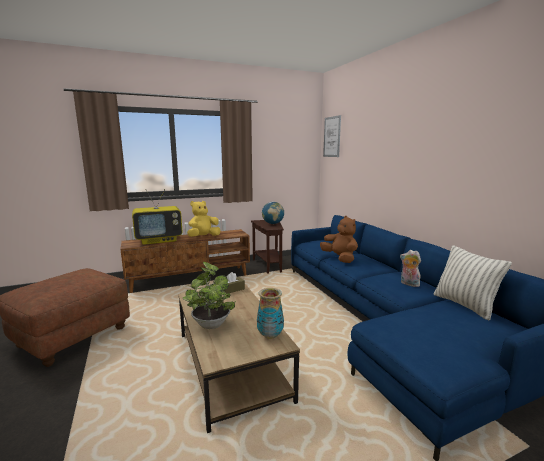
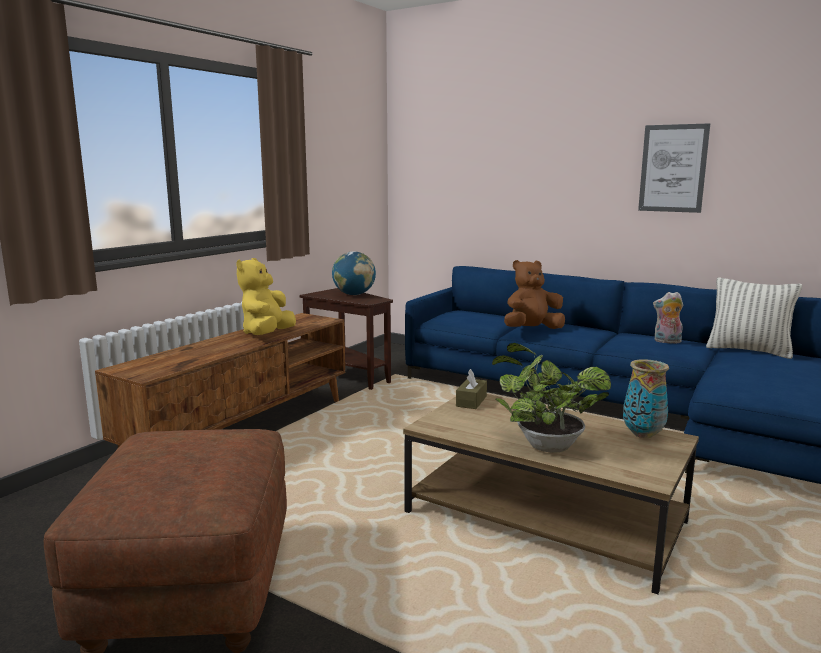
camera: 35 degrees left, 0 degrees up
(159, 240) = (188, 354): television -> none
(332, 137) = (419, 129): picture -> picture (673, 168)
(340, 258) = (532, 330): brown plush toy -> brown plush toy turned 45 degrees counterclockwise

